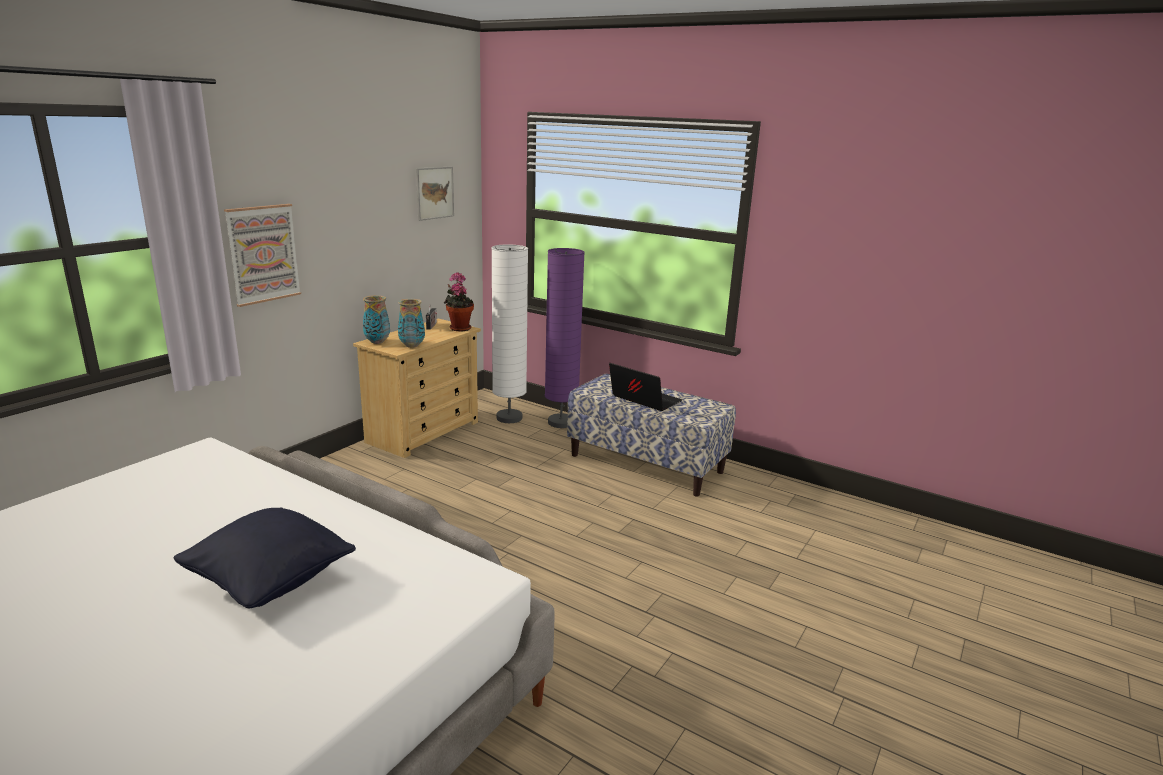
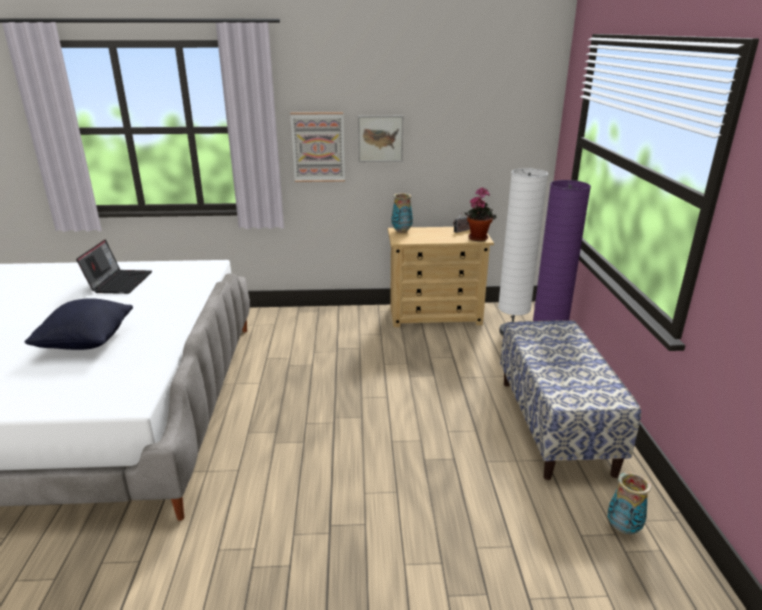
camera: 55 degrees right, 5 degrees up
(412, 346) = (415, 240): vase -> vase (623, 528)
(434, 193) = (496, 113): picture -> picture (380, 139)
(643, 400) = (552, 357): laptop -> laptop (119, 282)

